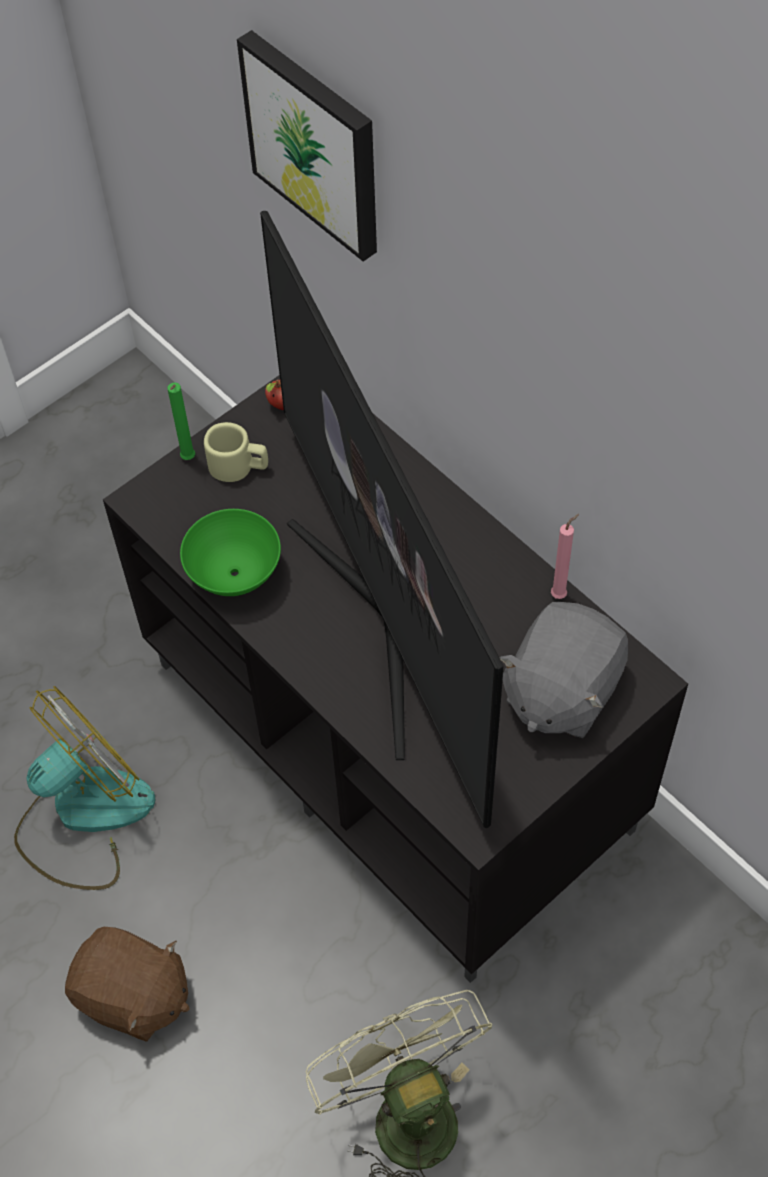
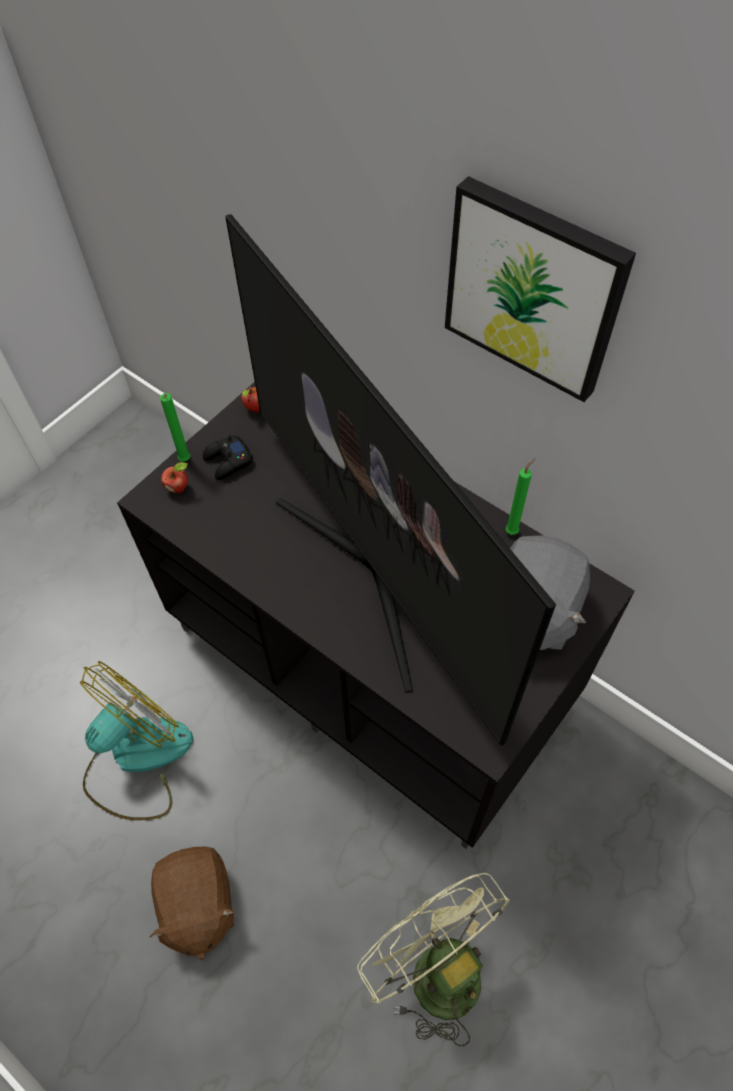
camera: 10 degrees left, 0 degrees up
(133, 996) = (197, 905): brown plush toy -> brown plush toy turned 60 degrees clockwise
(176, 491) = (179, 487): none -> apple
(235, 574) = (239, 550): green bowl -> none
(239, 466) = (228, 461): beige mug -> black game controller
(315, 143) = (264, 160): picture -> picture (534, 289)
(560, 594) = (513, 530): pink candle -> green candle

